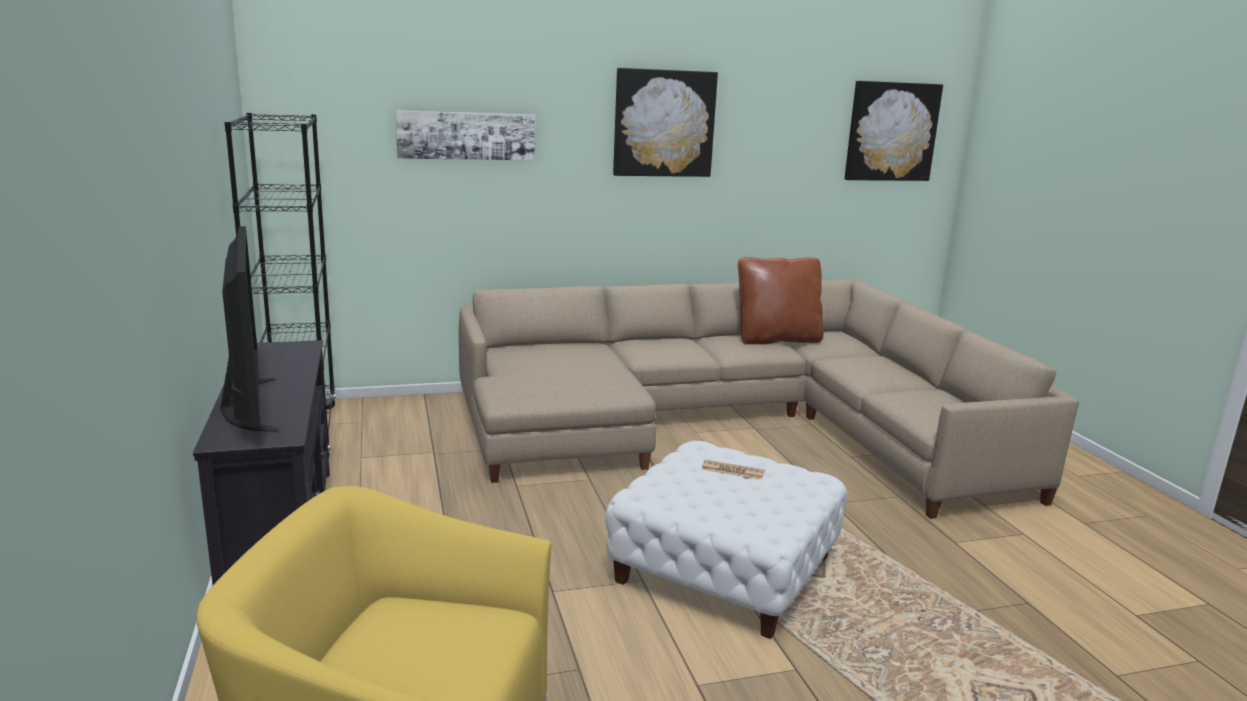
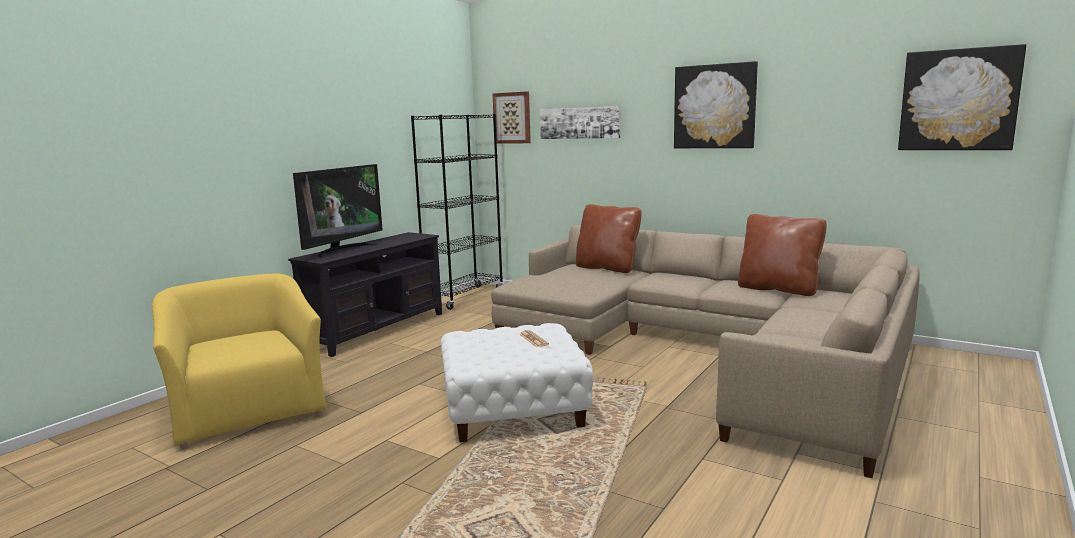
camera: 50 degrees right, 5 degrees down
(334, 121) = (512, 118): none -> picture
(560, 346) = (607, 268): none -> brown pillow

